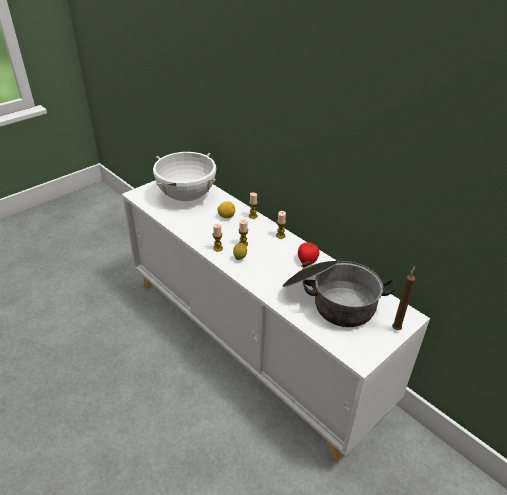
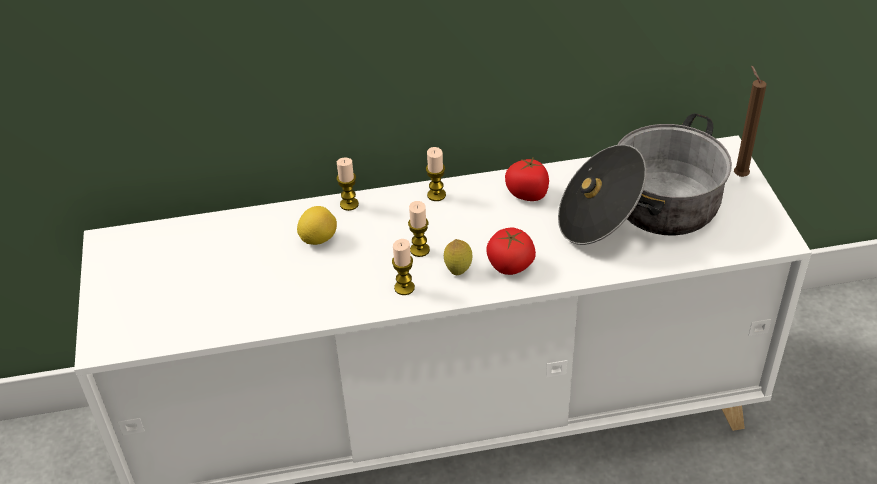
camera: 55 degrees left, 5 degrees up
(187, 196) = (194, 268): white cooking pot -> none
(256, 272) = (510, 265): none -> tomato

